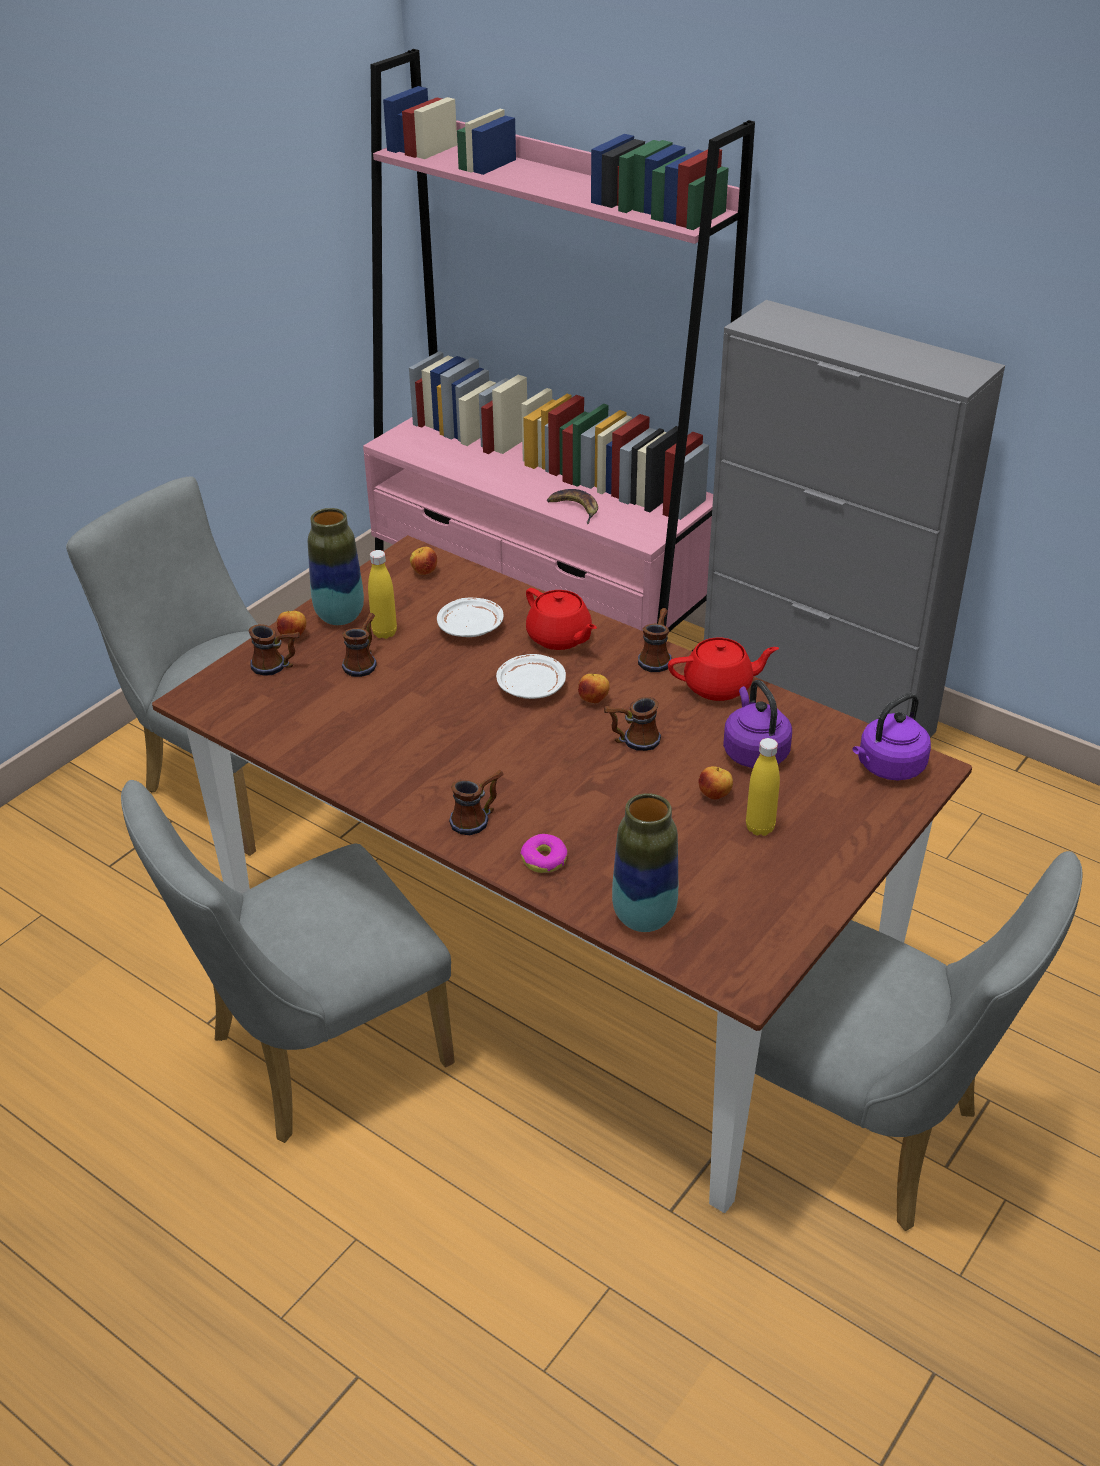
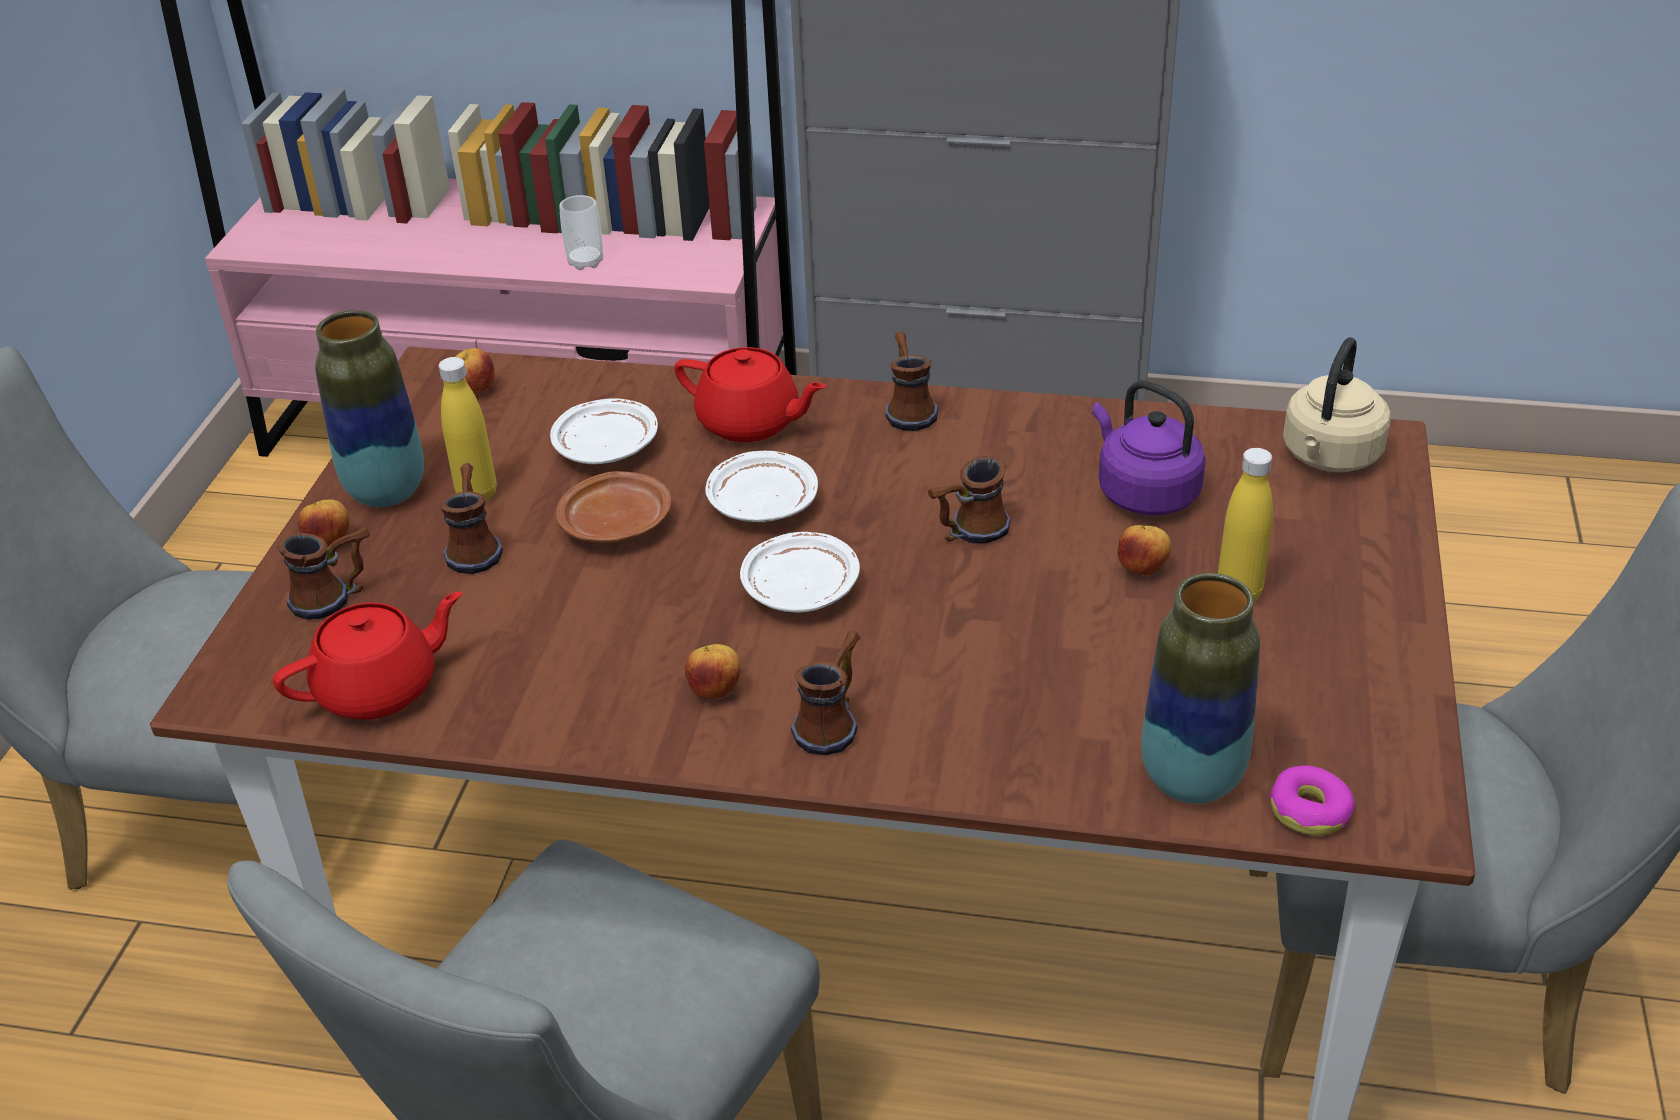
camera: 25 degrees left, 0 degrees up
(445, 673) = (617, 524): none -> brown plate
(515, 741) = (801, 588): none -> white plate
(544, 860) = (980, 748): donut -> donut (1309, 811)
(575, 508) = (585, 262): banana -> cup
(593, 700) = (867, 493): apple -> apple (715, 691)
(719, 686) = (1025, 421): red teapot -> red teapot (380, 688)
(888, 767) = (1329, 457): purple kettle -> beige kettle

